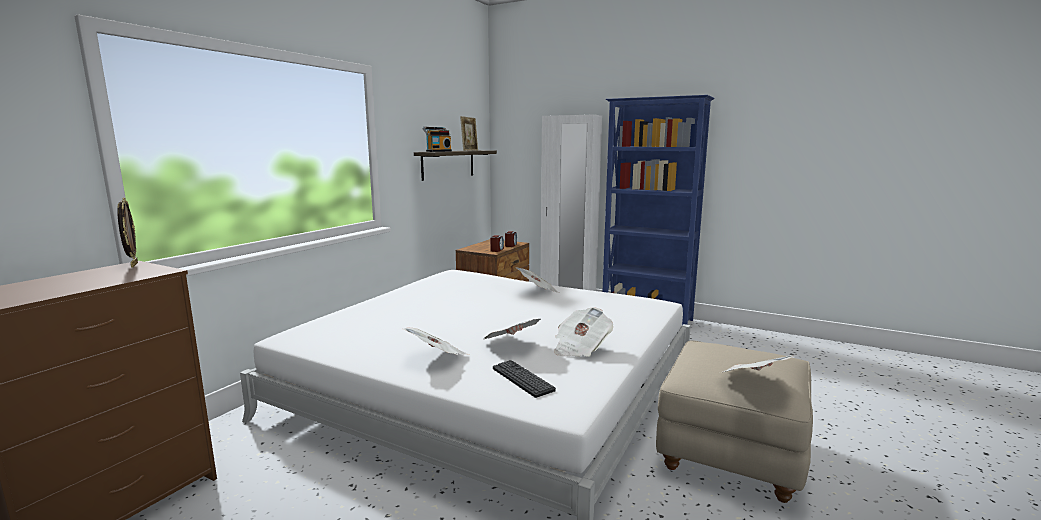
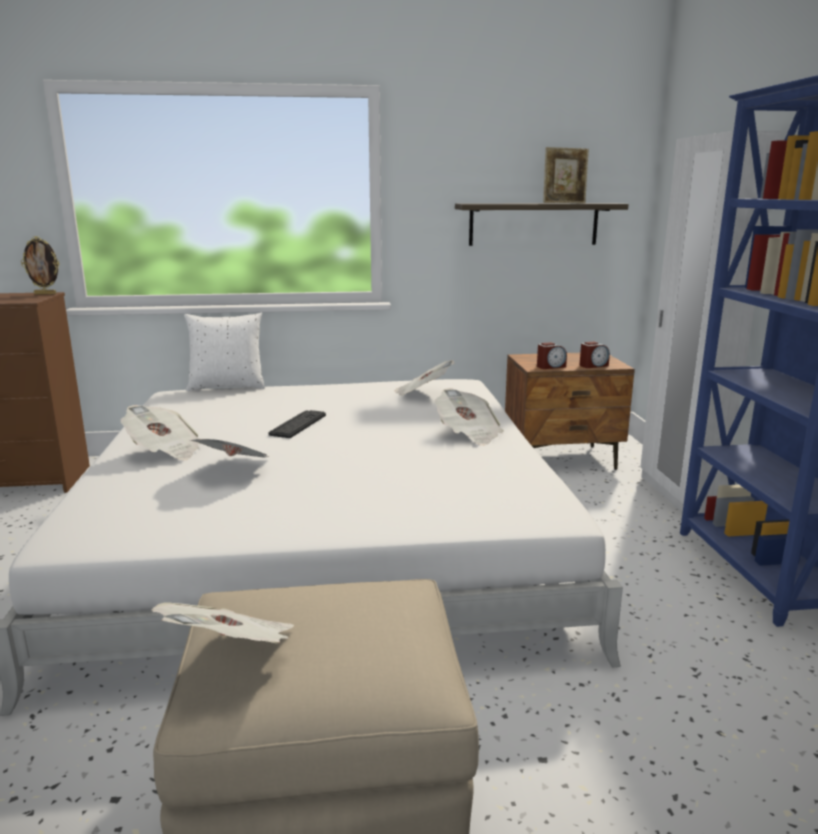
camera: 55 degrees right, 5 degrees up
(133, 265) = (45, 294): picture frame -> picture frame turned 60 degrees clockwise
(313, 319) = (227, 386): none -> white pillow
(438, 151) = (485, 203): radio -> none
(522, 379) = (138, 500): keyboard -> keyboard (298, 425)
(580, 348) = (268, 506): newspaper -> newspaper (422, 394)

